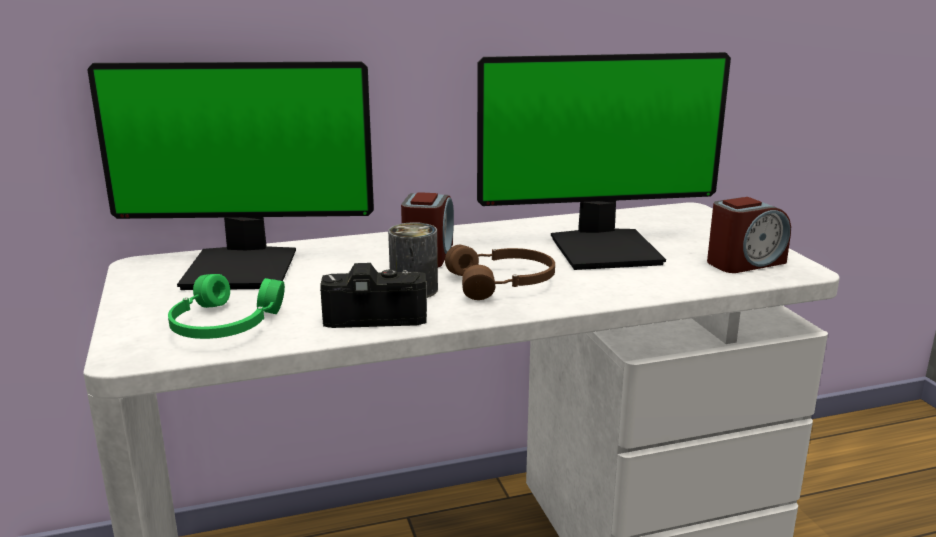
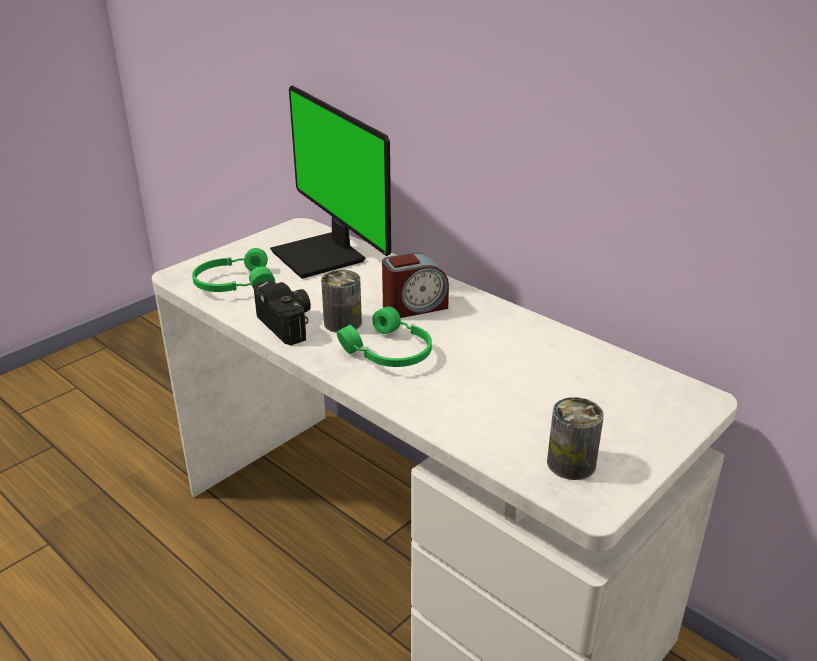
camera: 60 degrees right, 10 degrees up
(503, 283) = (388, 353): brown headphones -> green headphones
(605, 249) = (517, 378): monitor -> none
(745, 262) = (571, 463): alarm clock -> can

